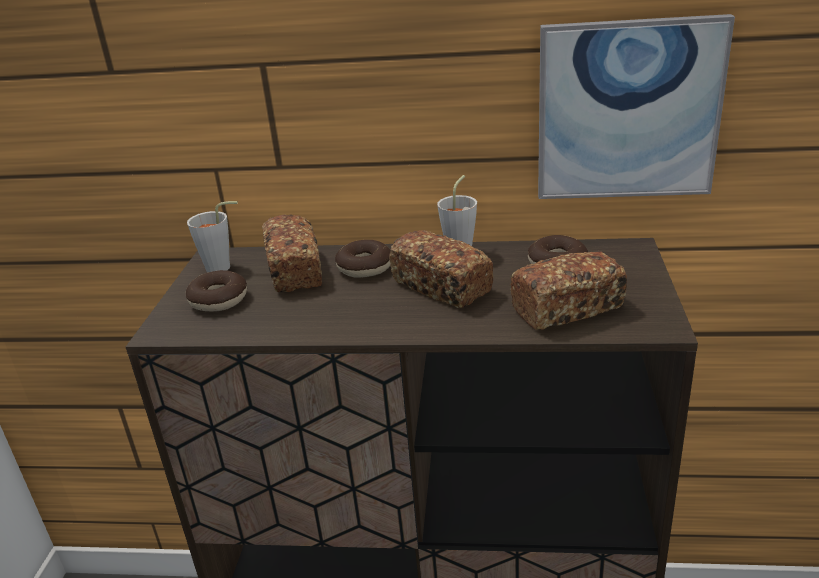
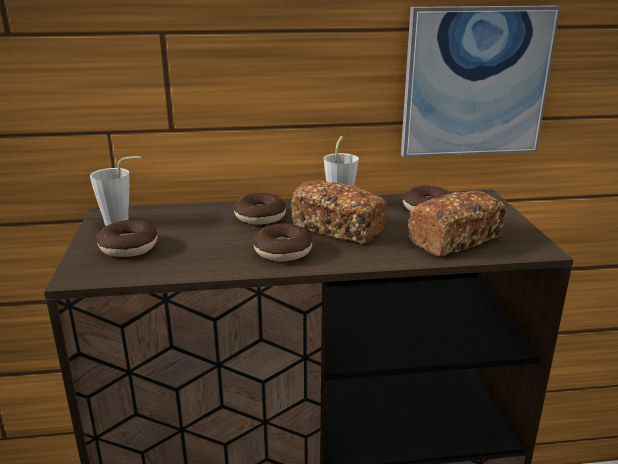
camera: 15 degrees left, 5 degrees down
(295, 271) = (195, 222): bread -> none
(369, 313) = (283, 251): none -> donut

